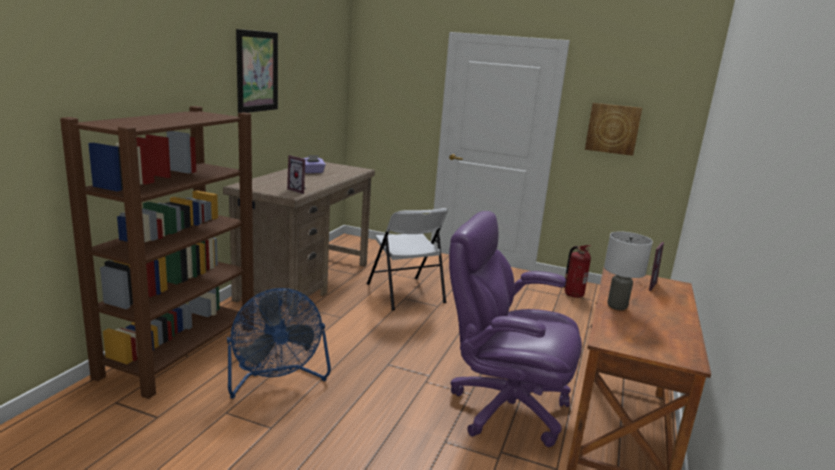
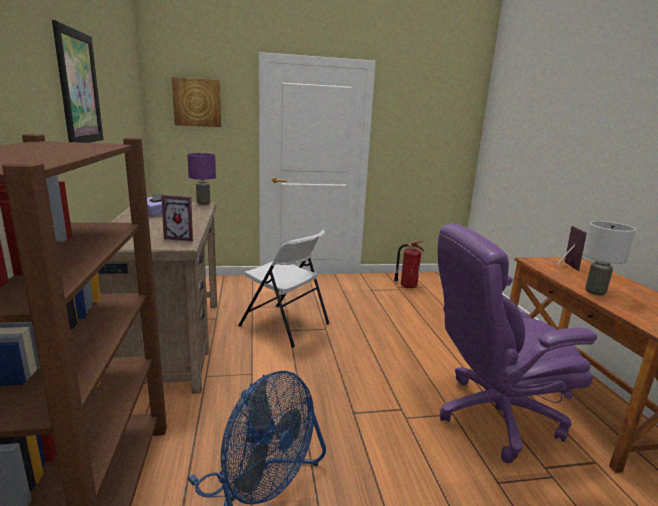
camera: 30 degrees left, 0 degrees up
(360, 169) = (202, 203): none -> purple table lamp
(613, 128) = (416, 139): picture -> picture (197, 102)

